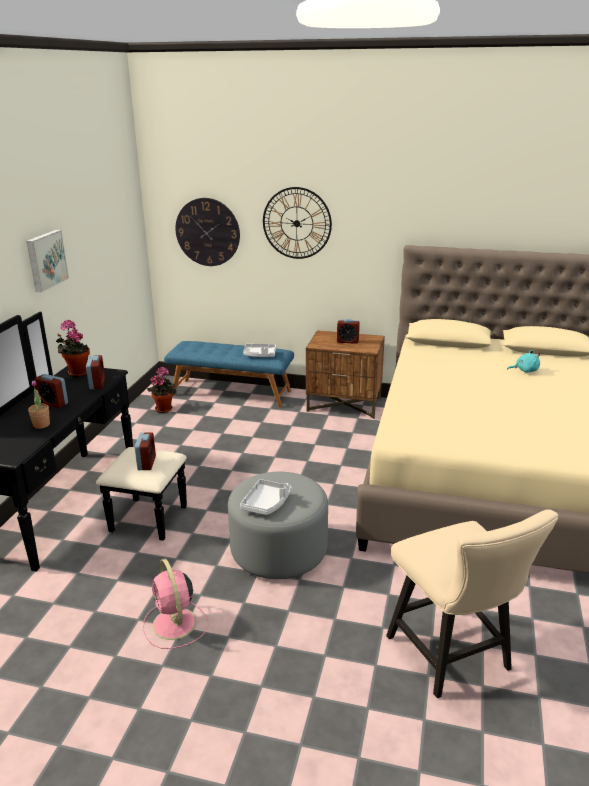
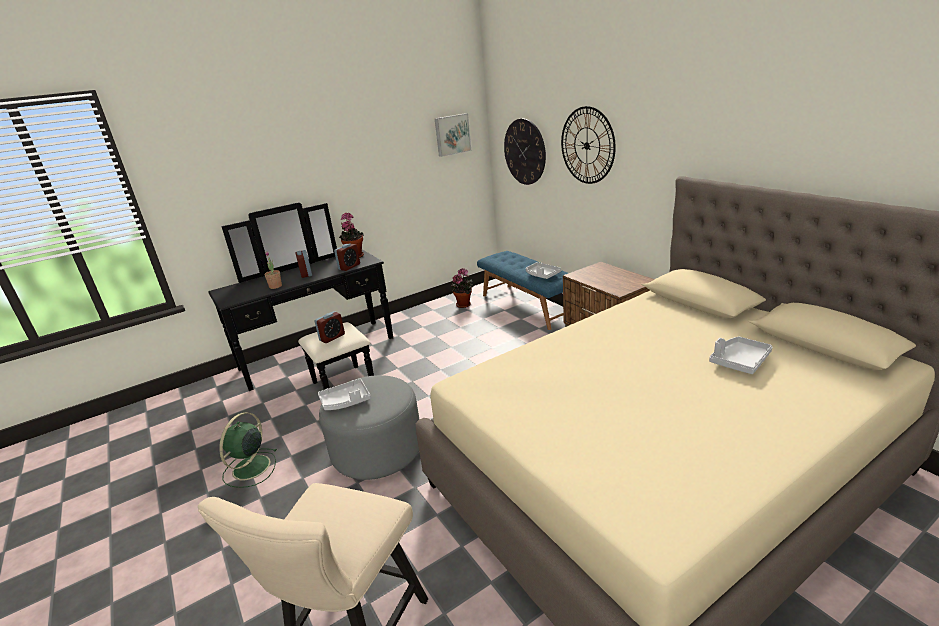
camera: 45 degrees right, 0 degrees up
(45, 260) = (342, 163): picture -> picture (452, 134)
(175, 625) = (250, 468): pink fan -> green fan
(347, 341) = (611, 278): alarm clock -> none
(525, 370) = (739, 361): turquoise plush toy -> grey tray

